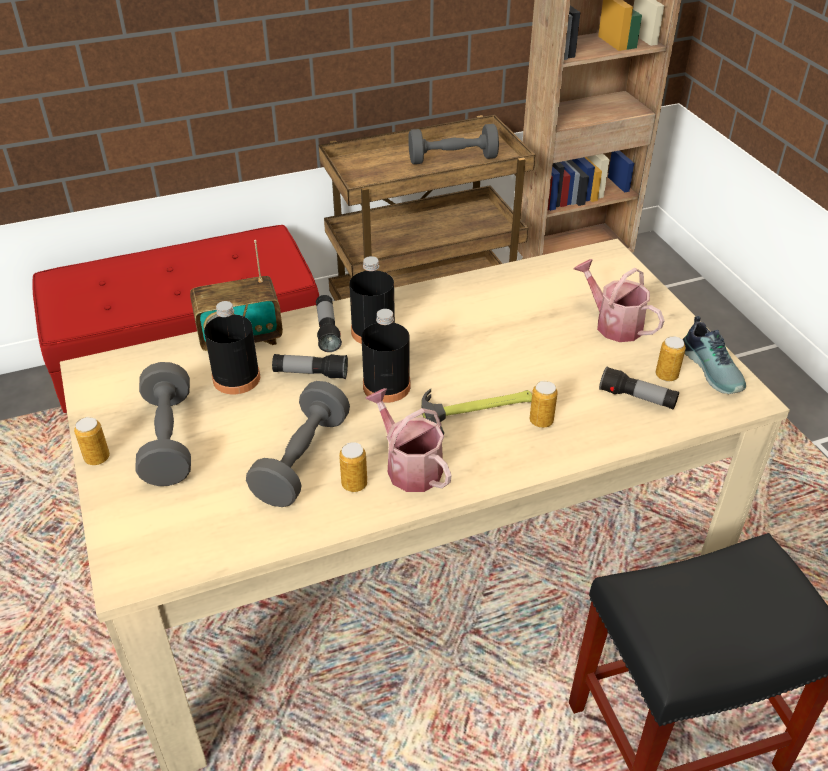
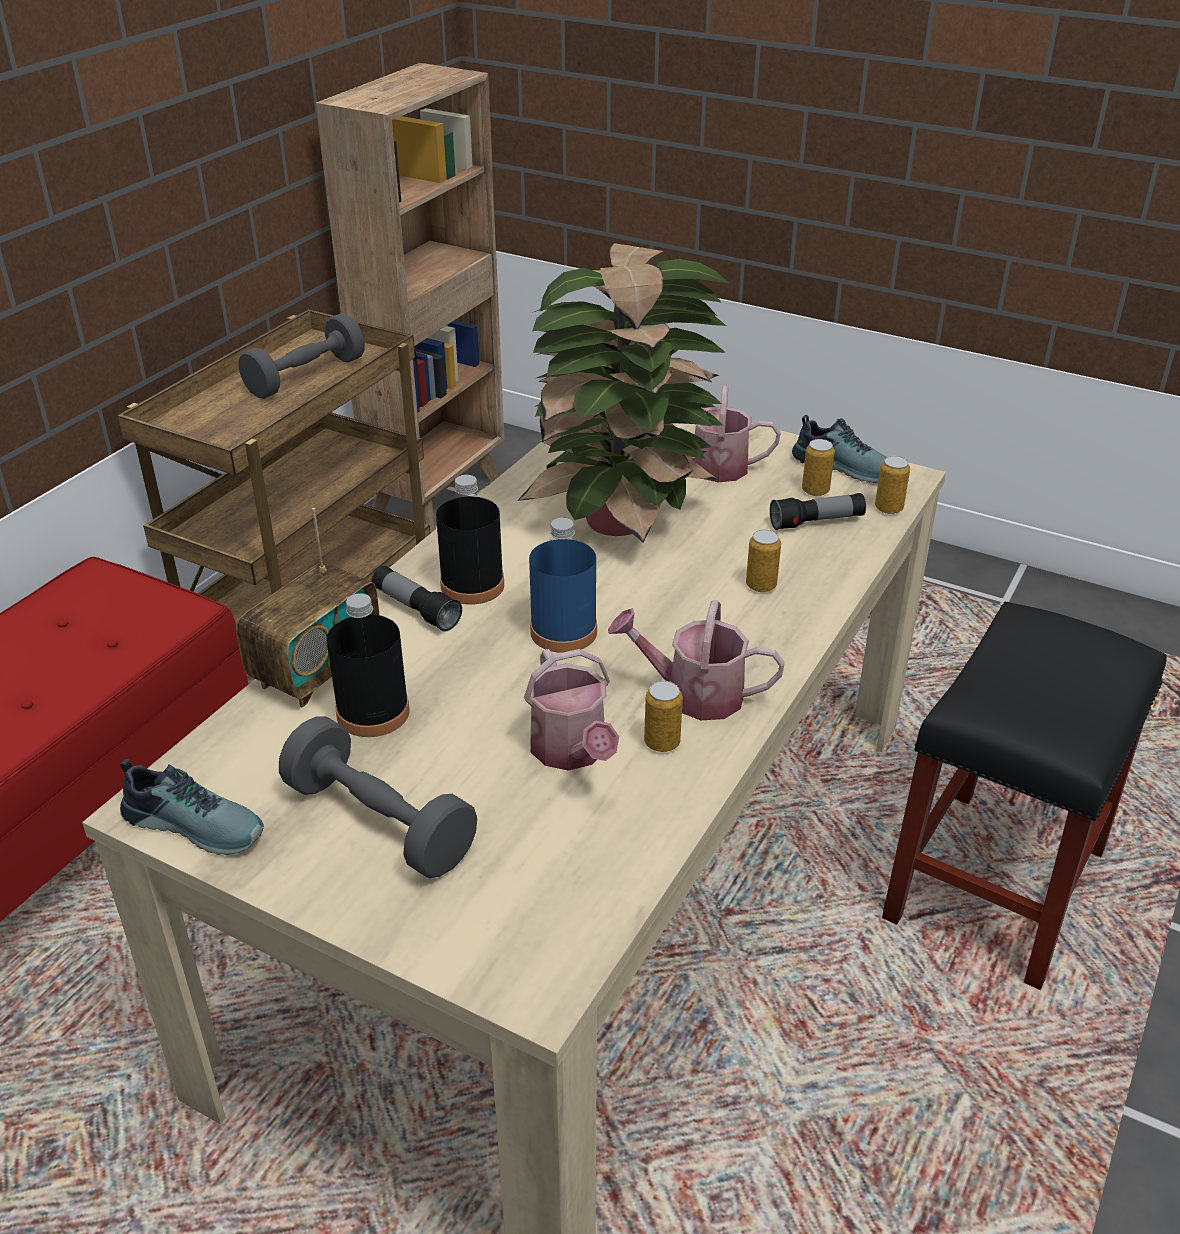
camera: 40 degrees left, 5 degrees down
(97, 458) = (310, 896): can -> can (888, 508)
(98, 390) = (196, 823): none -> shoe
(302, 460) = (572, 752): grey dumbbell -> watering can
(310, 374) = (459, 662): flashlight -> none
(386, 386) = (563, 632): black bottle -> blue bottle
(478, 409) = (688, 606): hammer -> none
(504, 335) = (618, 524): none -> potted plant

